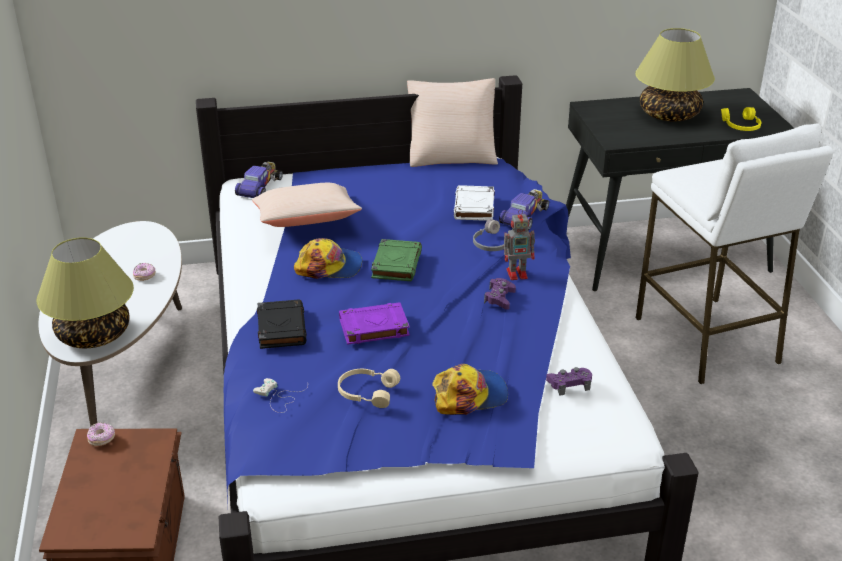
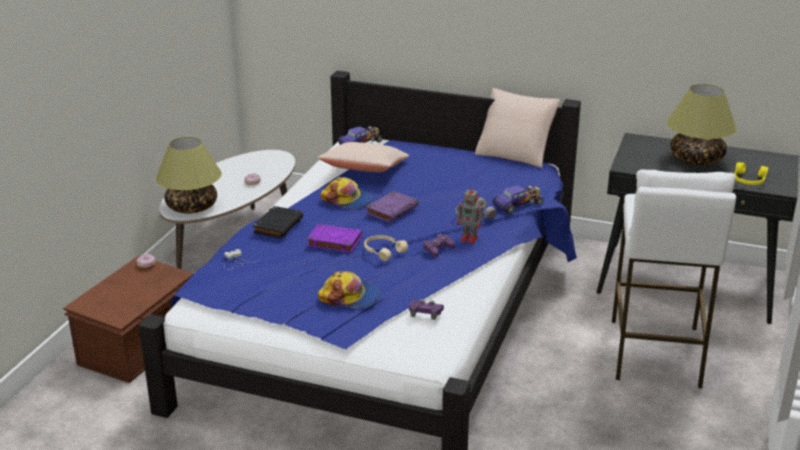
camera: 30 degrees right, 5 degrees down
(367, 392) = (289, 275): beige headphones -> beige headphones (383, 251)
(396, 264) = (392, 210): green book -> purple book
(474, 207) = (488, 190): white book -> none

